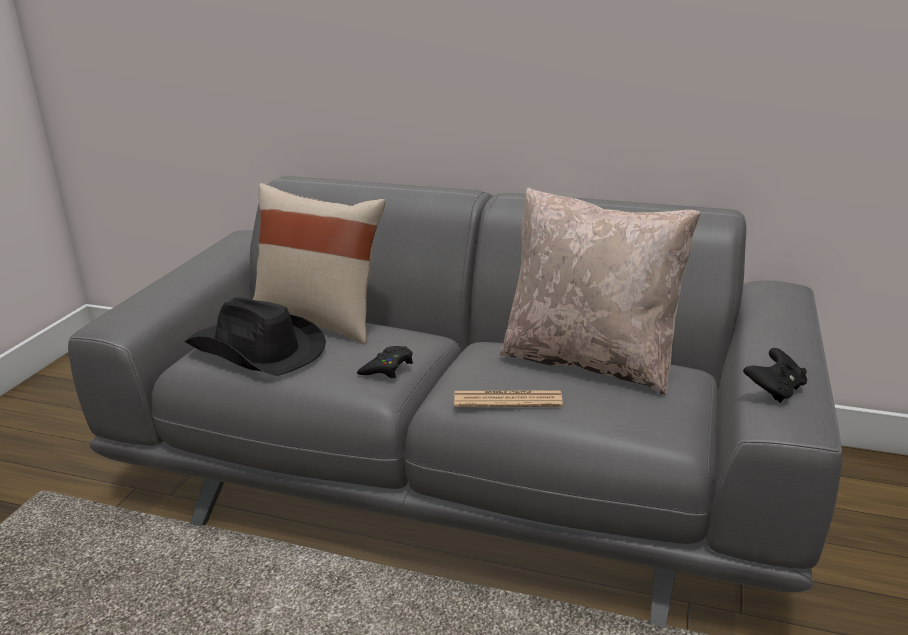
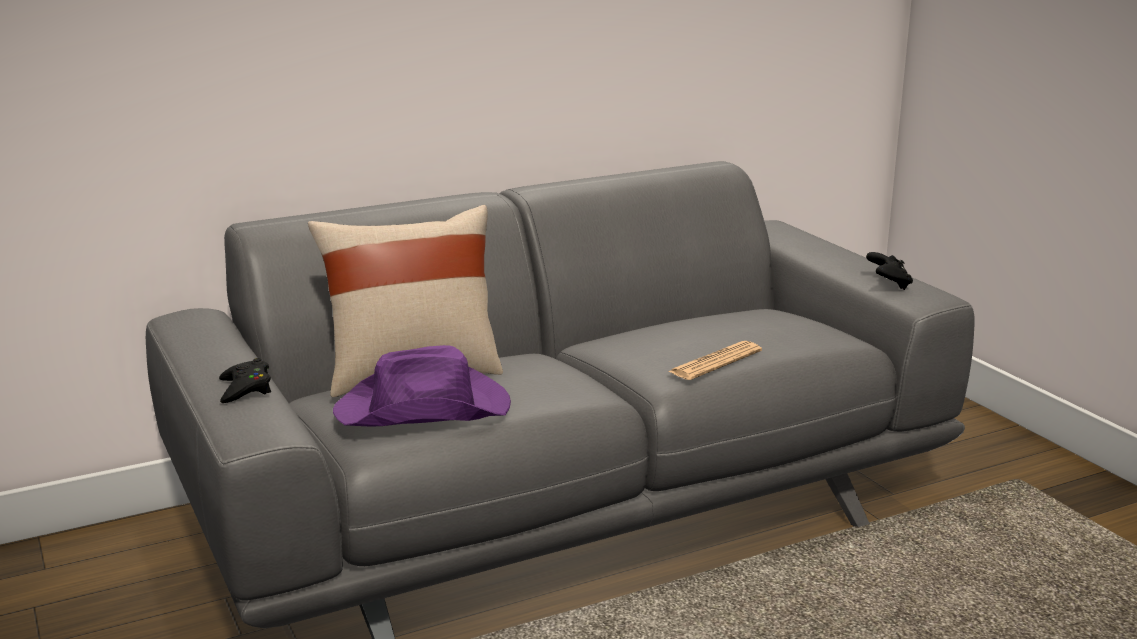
camera: 45 degrees left, 5 degrees down
(256, 350) = (425, 410): black hat -> purple hat
(387, 367) = (572, 379): black game controller -> black game controller (245, 388)
(590, 361) = (704, 322): beige pillow -> none

